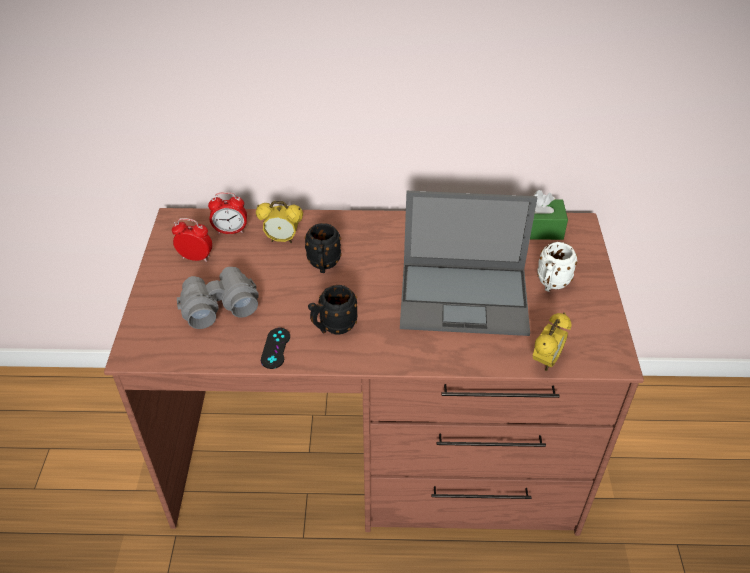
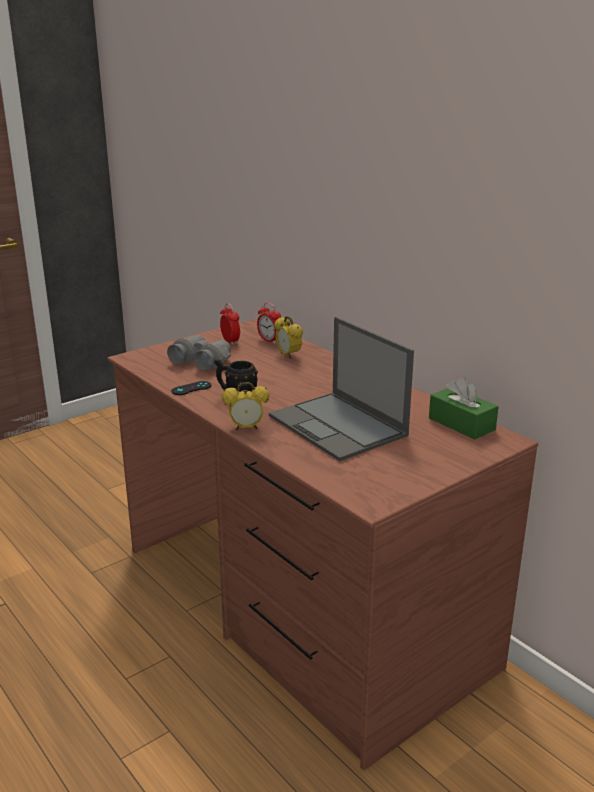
camera: 50 degrees right, 20 degrees down
(323, 265) = (287, 374): black mug -> none
(546, 361) = (324, 476): alarm clock -> alarm clock (246, 428)
(551, 284) = (412, 451): white mug -> none

